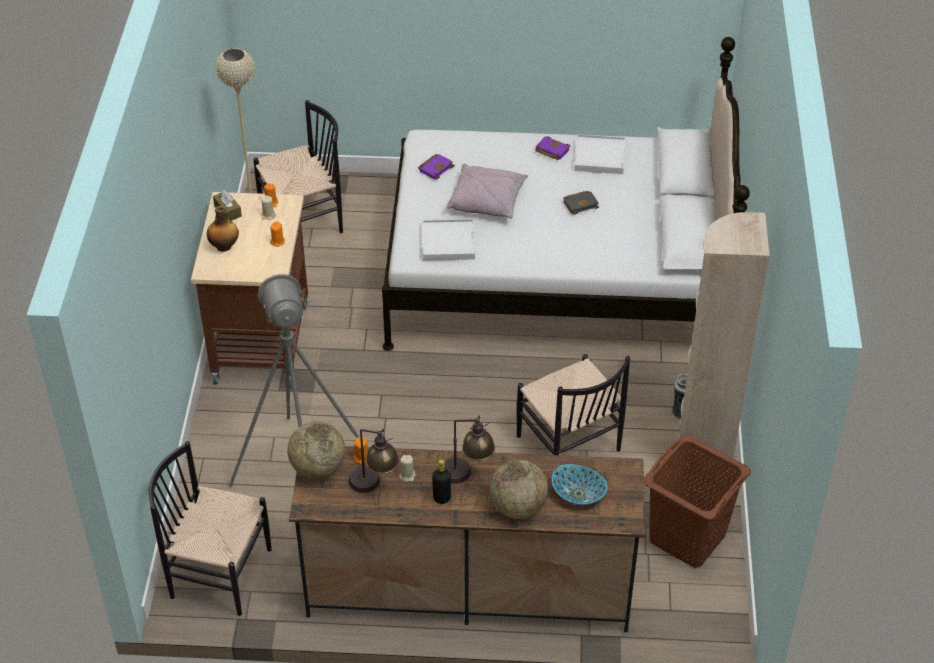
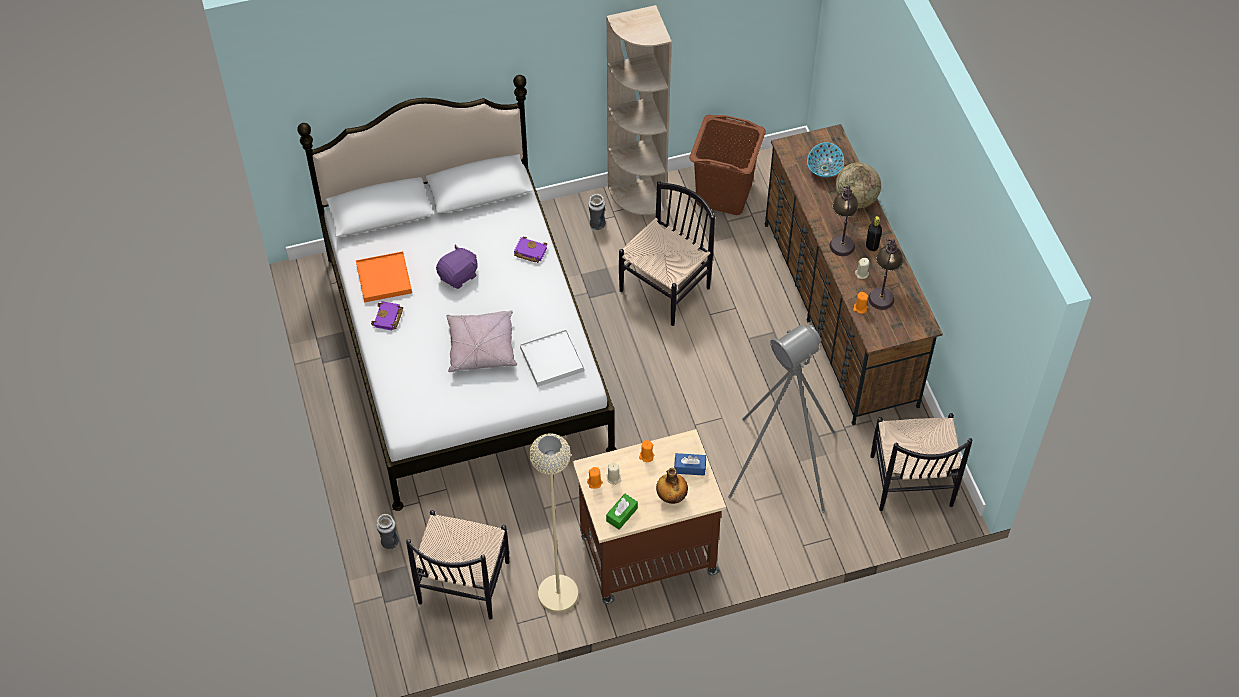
camera: 110 degrees left, 10 degrees up
(227, 211) = (621, 514): brown tissue box -> green tissue box
(247, 266) = (690, 467): none -> blue tissue box
(305, 220) = (462, 586): black chair -> black chair turned 120 degrees counterclockwise
(318, 468) = (885, 332): globe -> none
(373, 188) = (389, 543): none -> vase
(436, 168) = (450, 401): purple book -> purple book (529, 252)
(581, 204) = (458, 276): black book -> purple plush toy
(599, 157) = (384, 279): white tray -> orange tray

